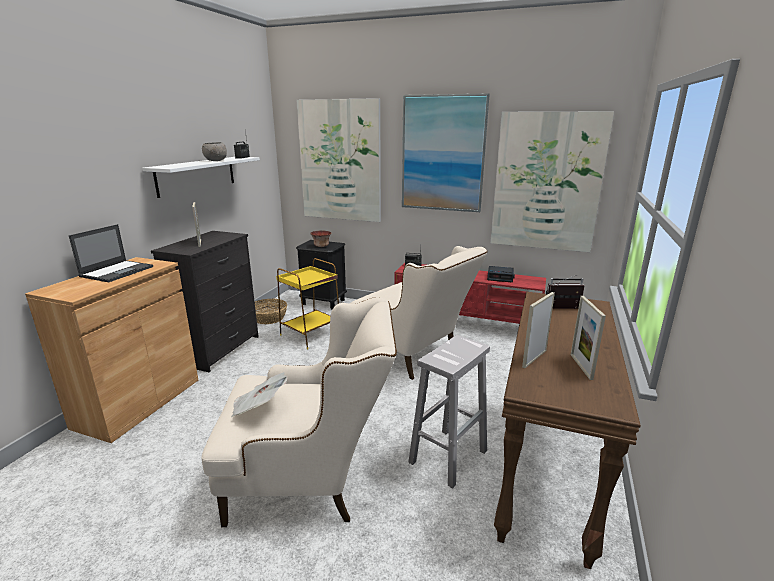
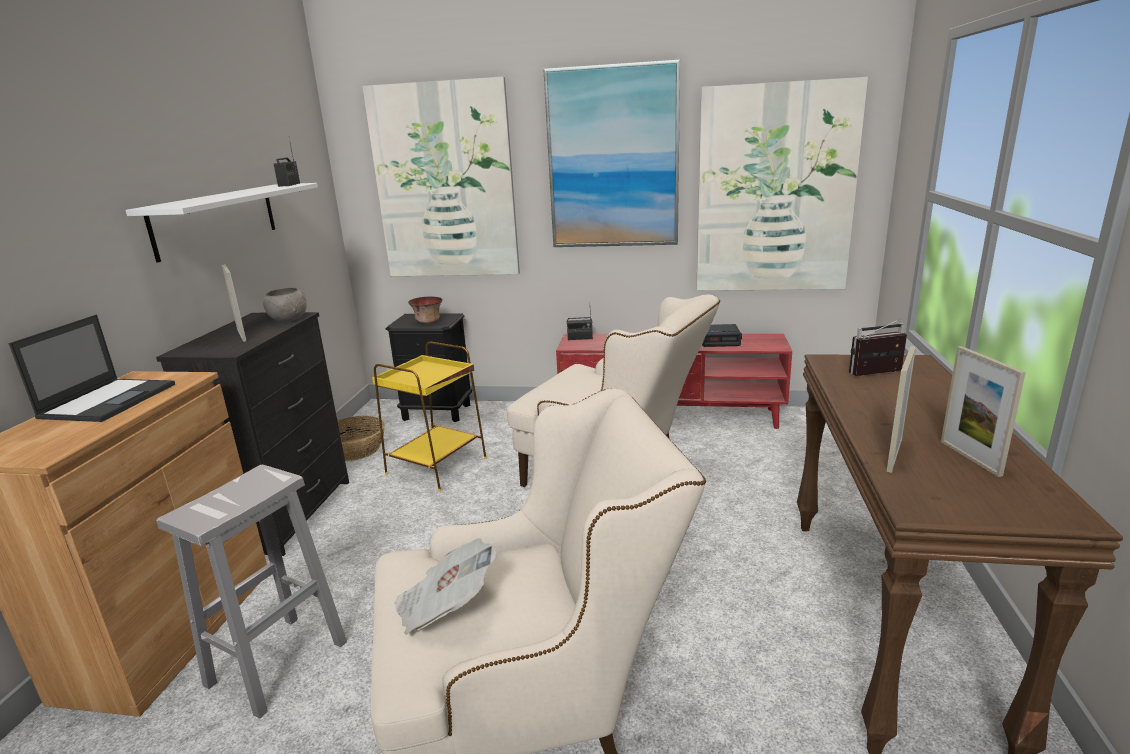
camera: 10 degrees left, 0 degrees up
(215, 160) = (248, 191): grey bowl -> grey bowl (288, 319)
(448, 456) = (735, 629): white stool -> white stool (279, 661)

